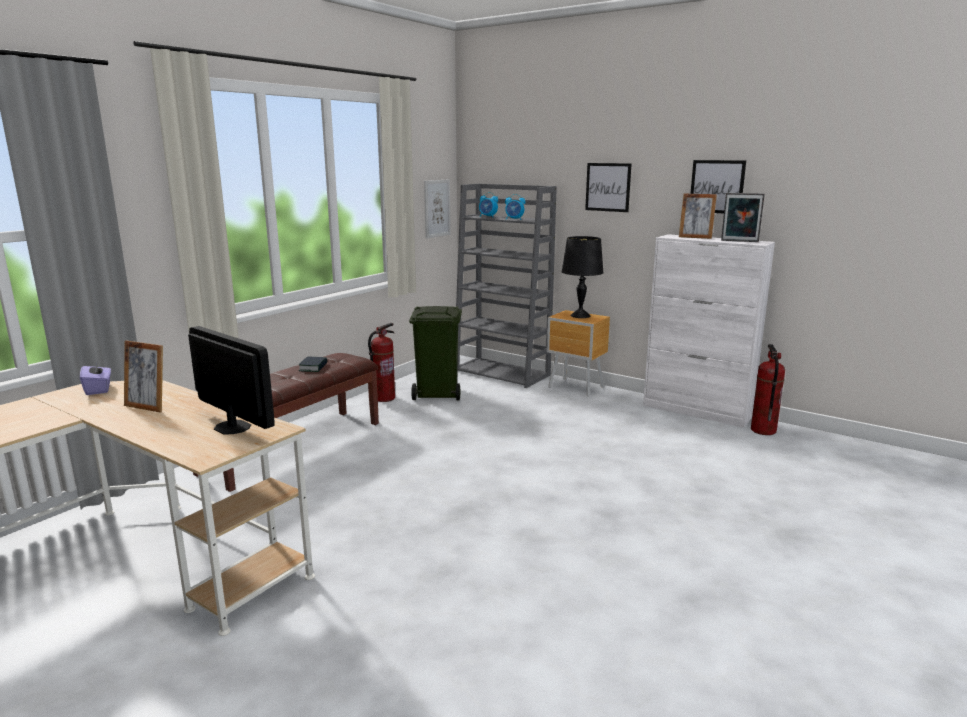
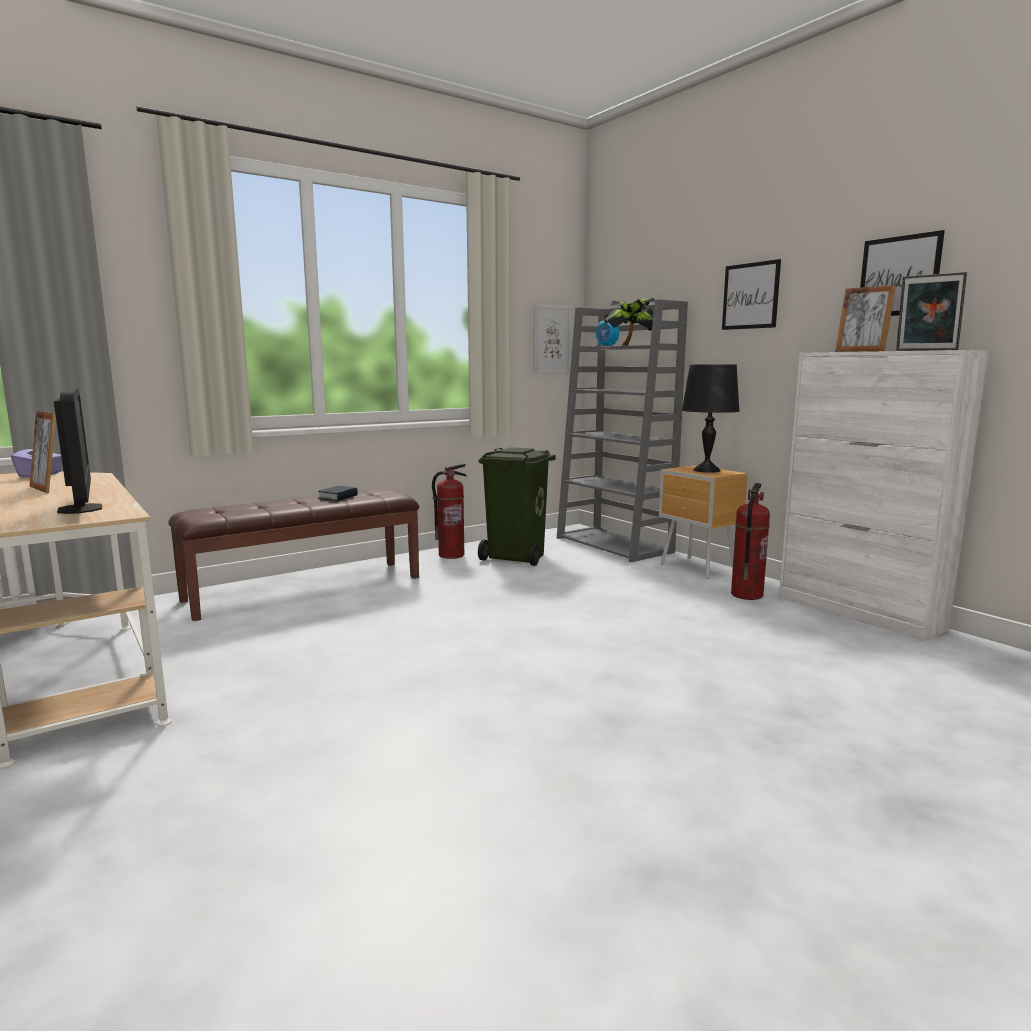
camera: 20 degrees right, 5 degrees down
(514, 219) = (631, 345): alarm clock -> potted plant
(763, 430) = (957, 649): fire extinguisher -> fire extinguisher (746, 595)

